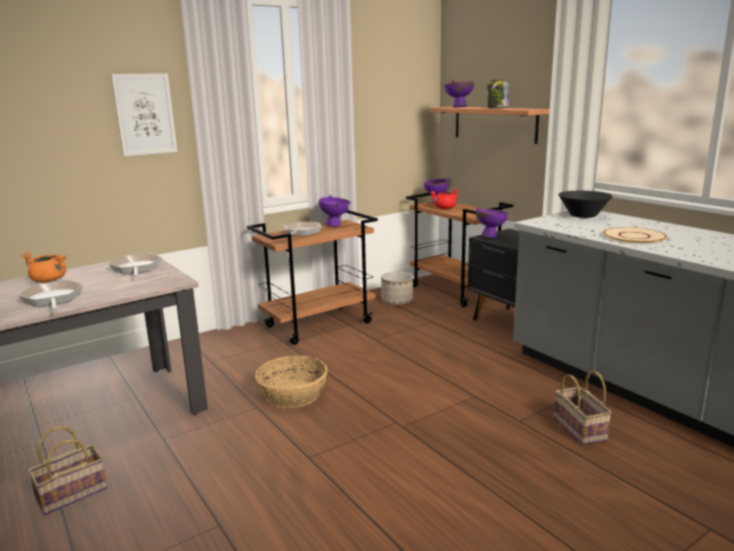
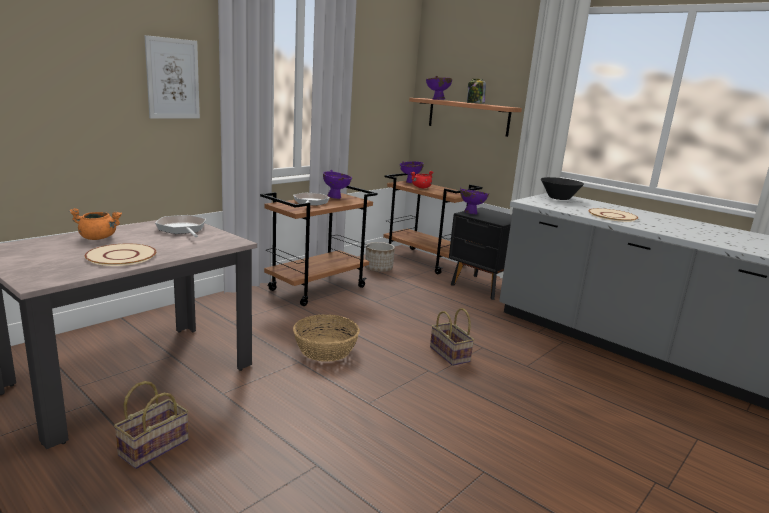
camera: 15 degrees left, 0 degrees up
(53, 299) = (121, 256): frying pan -> beige plate
(581, 429) = (576, 370): basket -> basket (451, 354)

